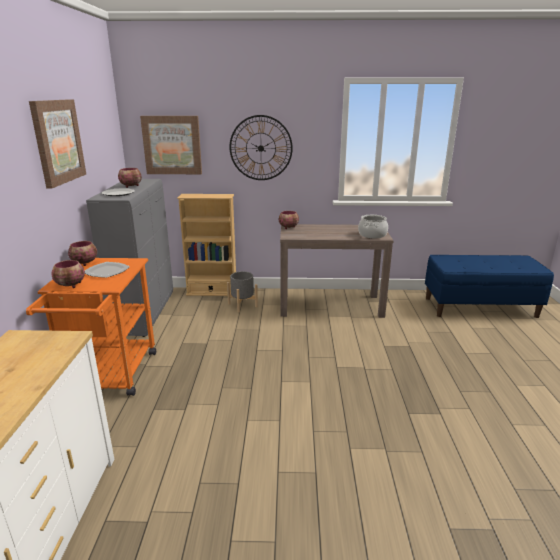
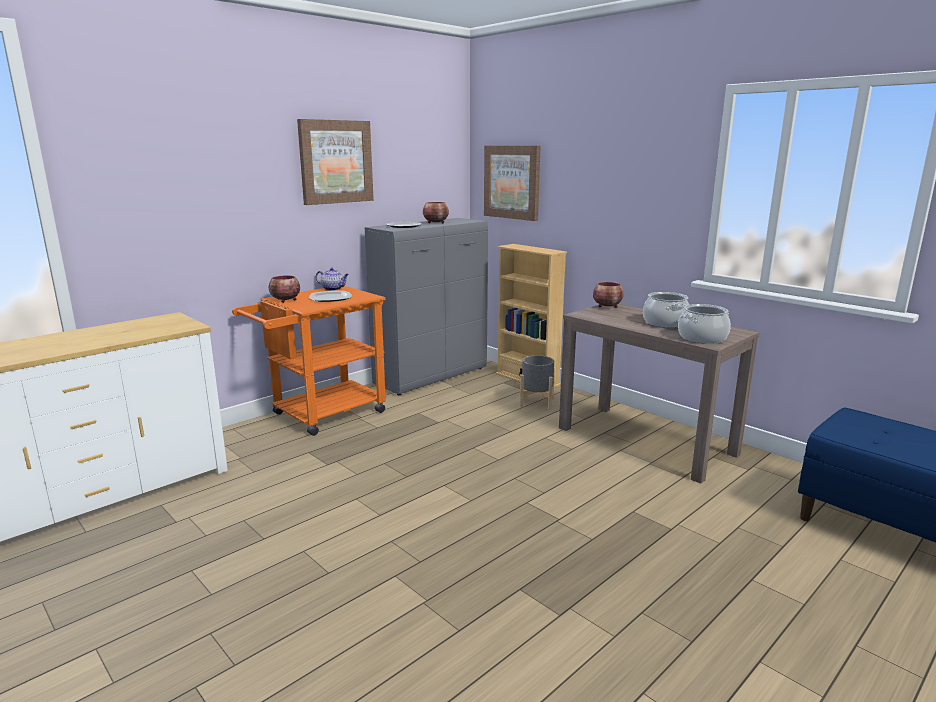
camera: 45 degrees right, 5 degrees down
(85, 263) = (333, 289): bowl -> teapot
(261, 148) = (605, 191): wall clock -> none
(338, 230) = (664, 323): none -> cooking pot

